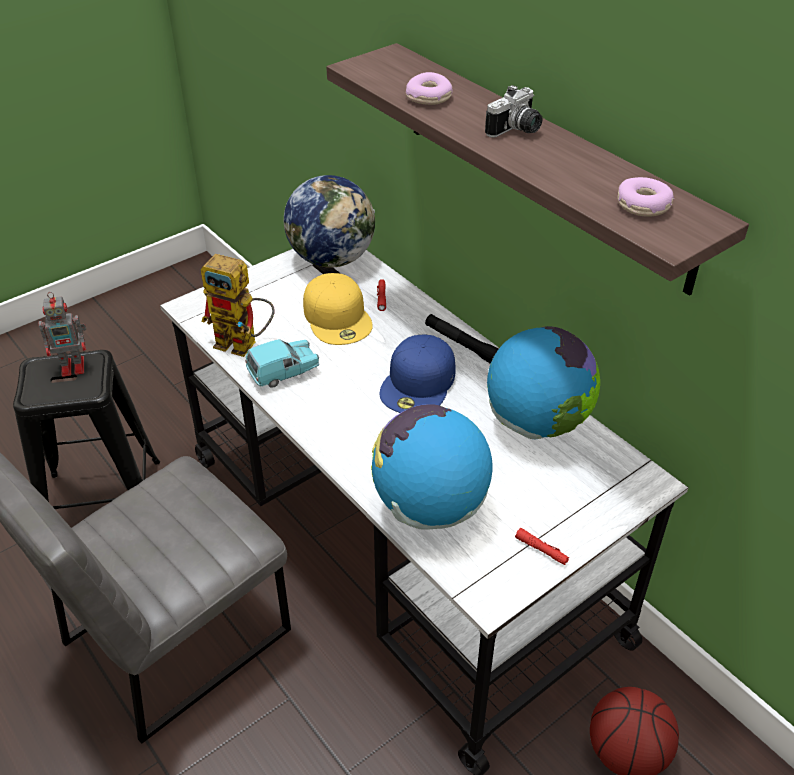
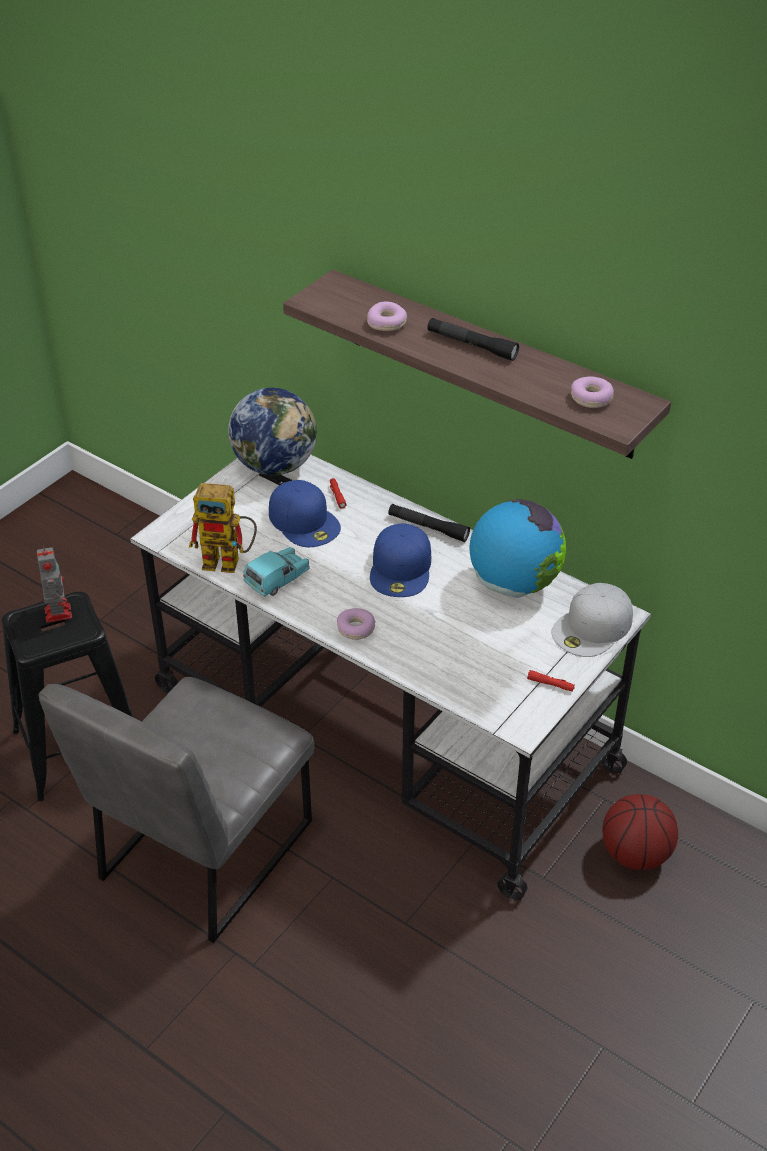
camera: 15 degrees left, 0 degrees up
(74, 366) = (58, 612): toy robot -> toy robot turned 75 degrees counterclockwise
(338, 317) = (305, 521): yellow cap -> blue cap
(344, 440) = (356, 629): none -> donut
(430, 506) = (450, 668): globe -> none
(517, 130) = (471, 345): camera -> black flashlight
(613, 491) = (592, 628): none -> white cap

